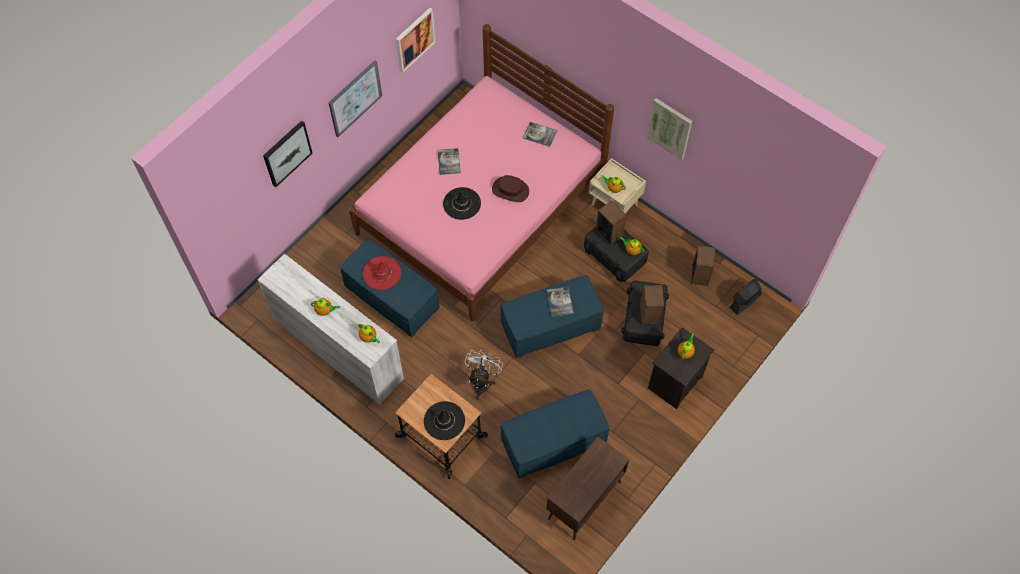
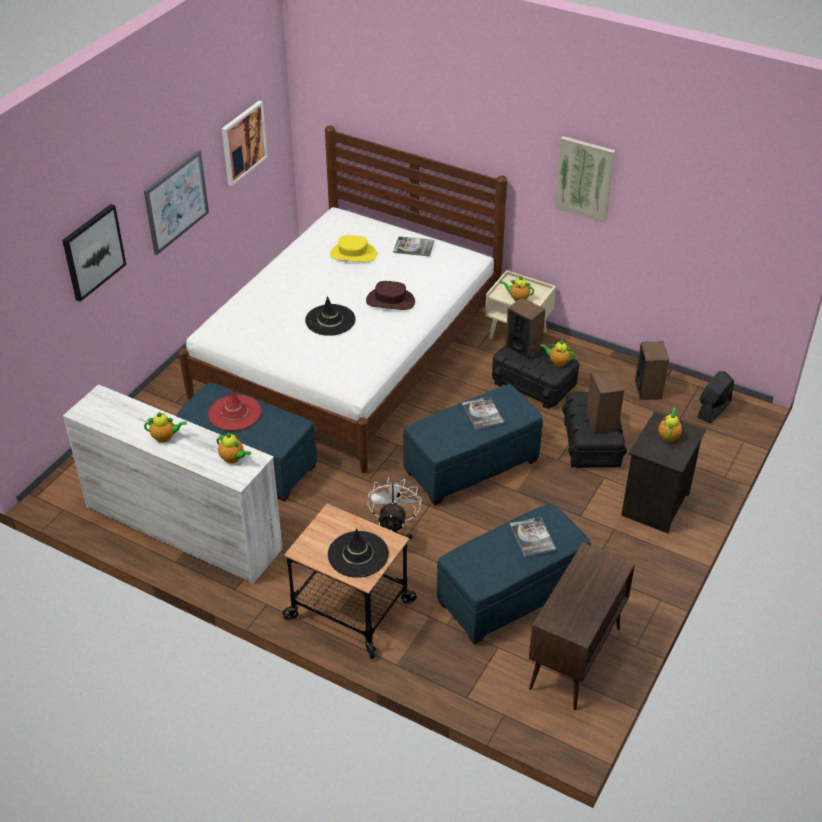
camera: 10 degrees left, 20 degrees down
(449, 162) = (304, 283): book -> book (532, 537)
(480, 207) = (348, 357): pink bed -> white bed
(491, 136) = (353, 254): none -> yellow hat

